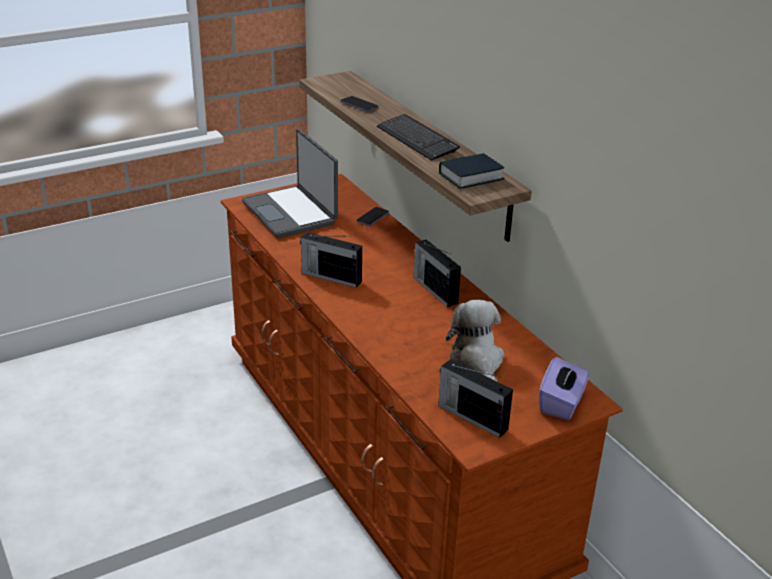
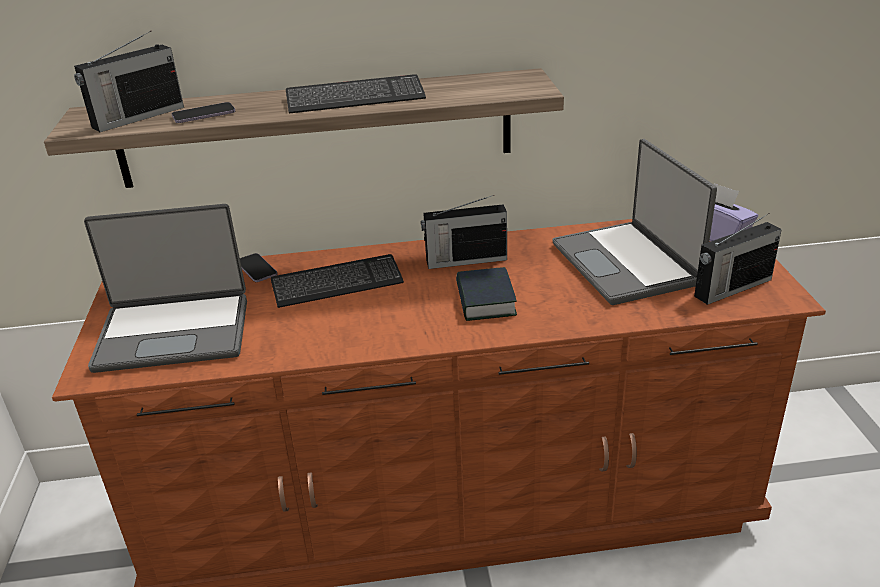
camera: 65 degrees left, 0 degrees up
(330, 277) = (382, 328): radio -> radio (136, 117)
(373, 249) = (337, 283): none -> keyboard
(470, 177) = (488, 86): book -> book (485, 301)
(477, 361) = (626, 264): plush toy -> laptop

